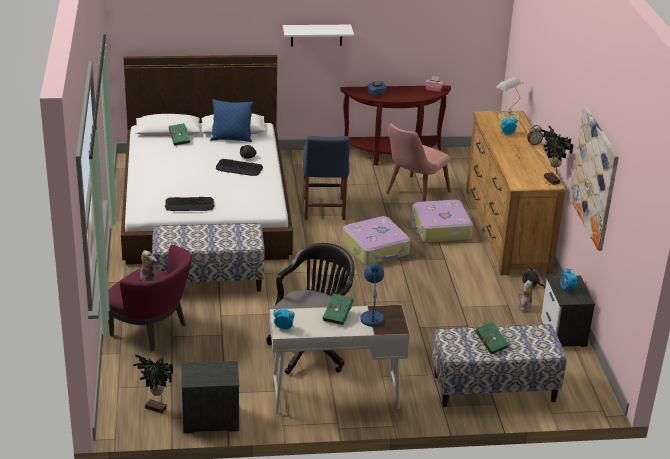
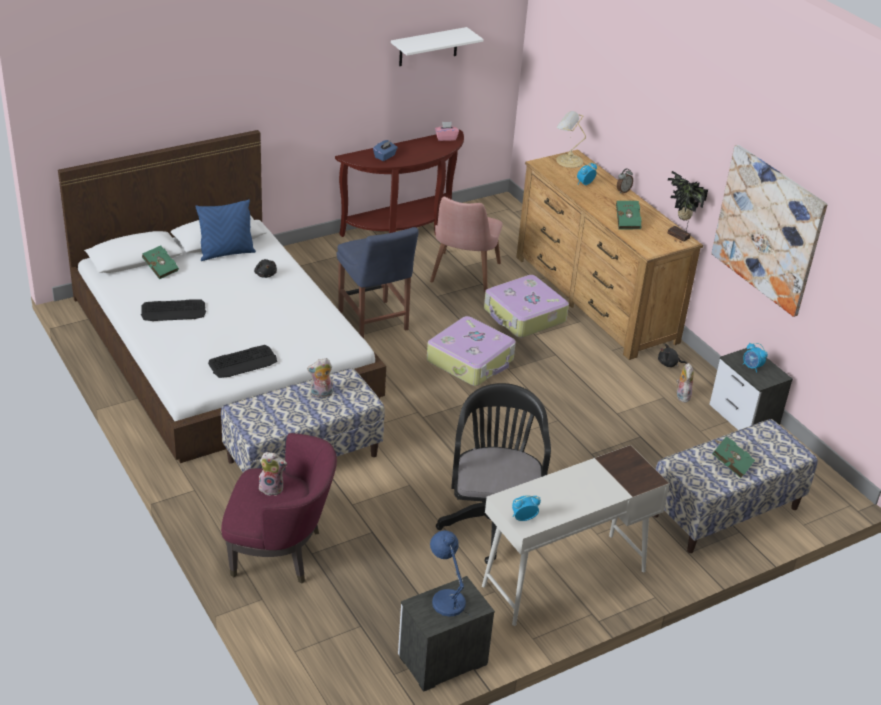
camera: 25 degrees left, 5 degrees up
(155, 409) = (364, 667): potted plant -> none
(225, 234) = (321, 394): none -> plush toy
(239, 168) = (267, 294): keyboard -> keyboard (173, 311)
(316, 35) = (304, 95): white shelf -> white shelf (428, 47)
(338, 315) = (573, 481): green book -> green book (627, 222)
(372, 317) = (612, 473): blue table lamp -> blue table lamp (447, 600)

